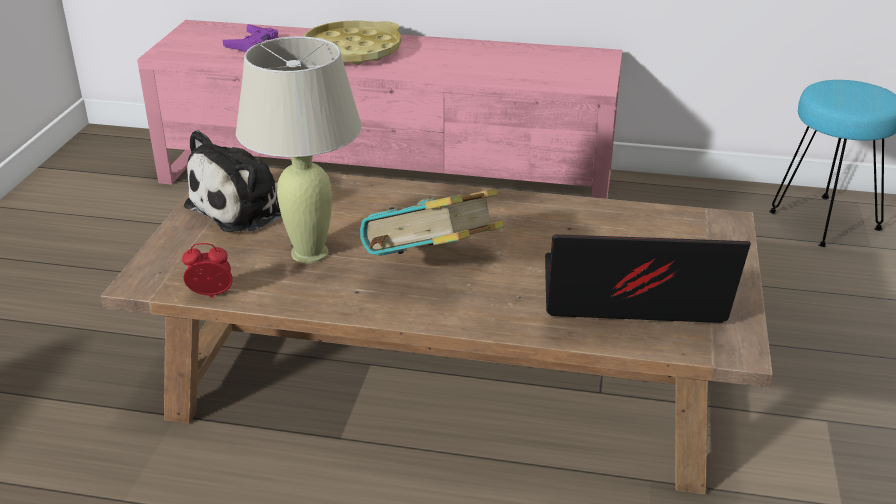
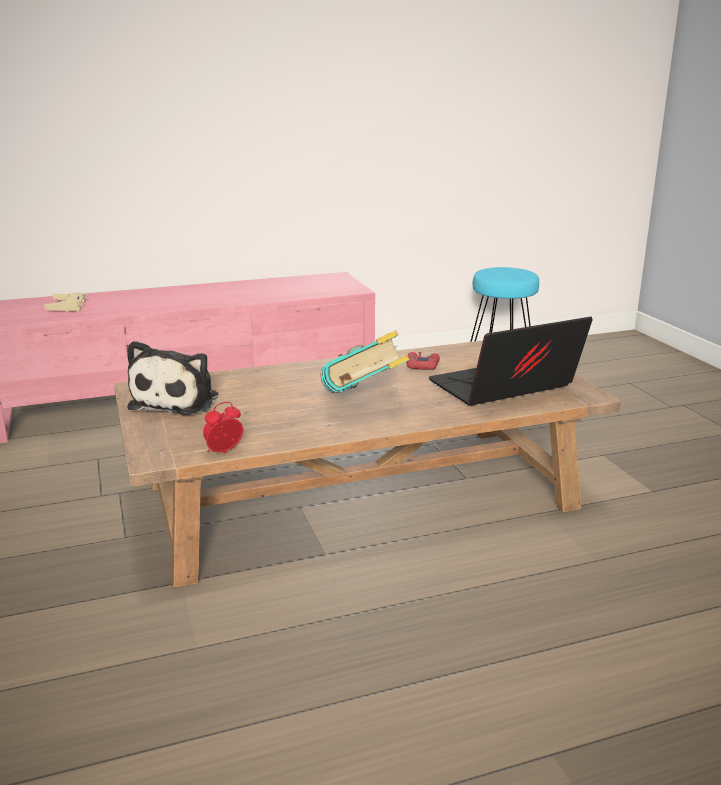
camera: 30 degrees left, 10 degrees down
(253, 44) = (67, 306): purple game controller -> beige game controller
(309, 253) = (265, 413): beige table lamp -> none
(352, 51) = (156, 299): yellow tray -> none
(567, 230) = (422, 366): none -> red game controller

